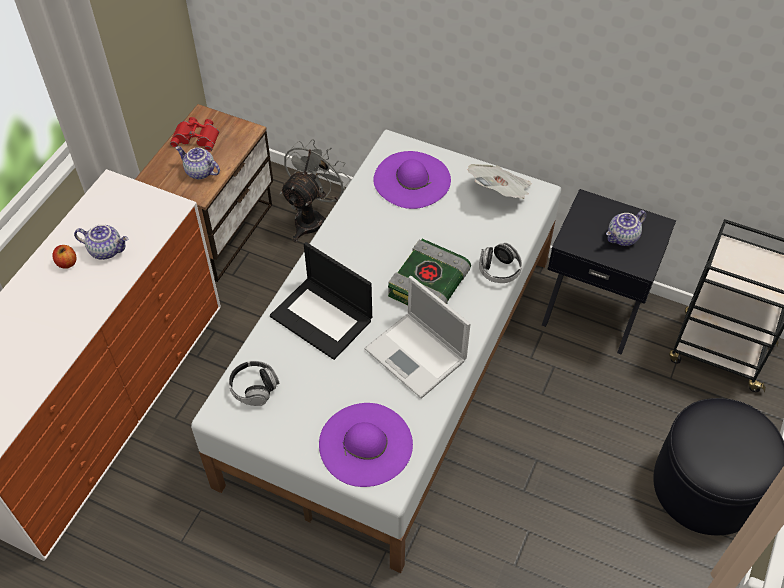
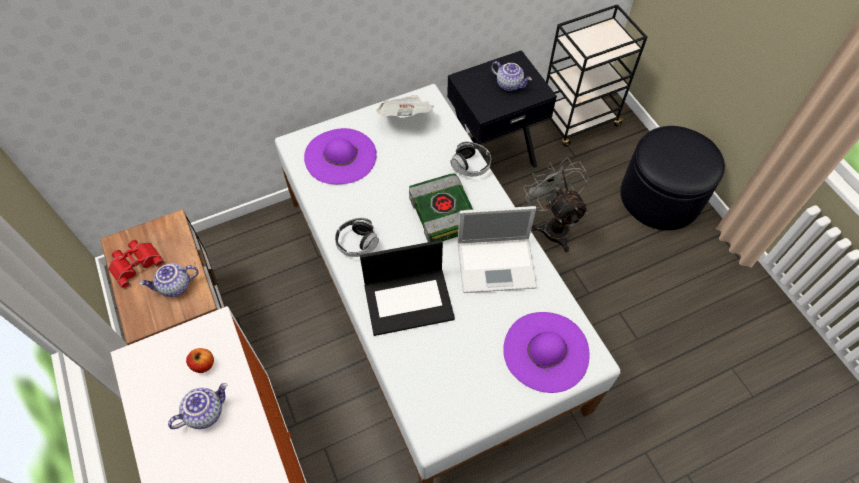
camera: 50 degrees left, 5 degrees up
(67, 263) = (184, 456): apple -> apple (203, 364)
(254, 388) = (431, 394): headphones -> headphones (357, 243)
(313, 218) = (253, 253): grey fan -> grey fan (552, 225)
(623, 238) = (509, 84): teapot -> teapot turned 60 degrees counterclockwise

